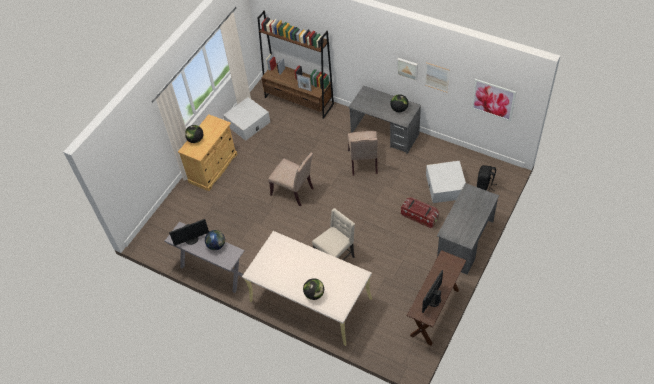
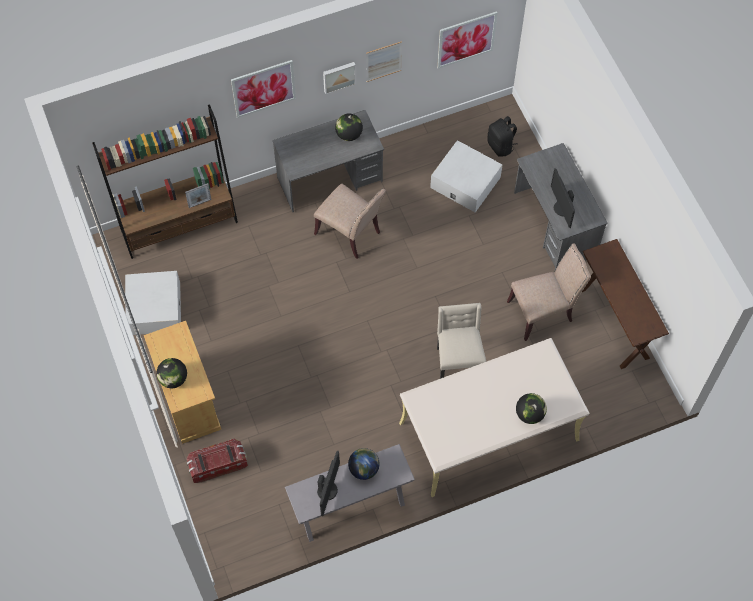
camera: 55 degrees left, 10 degrees up
(294, 191) = (318, 336): beige chair -> beige chair (543, 312)
(362, 44) = (263, 88): none -> picture
(419, 216) = (481, 239): storage box -> storage box (218, 465)
(433, 300) = (638, 307): monitor -> monitor (562, 208)

